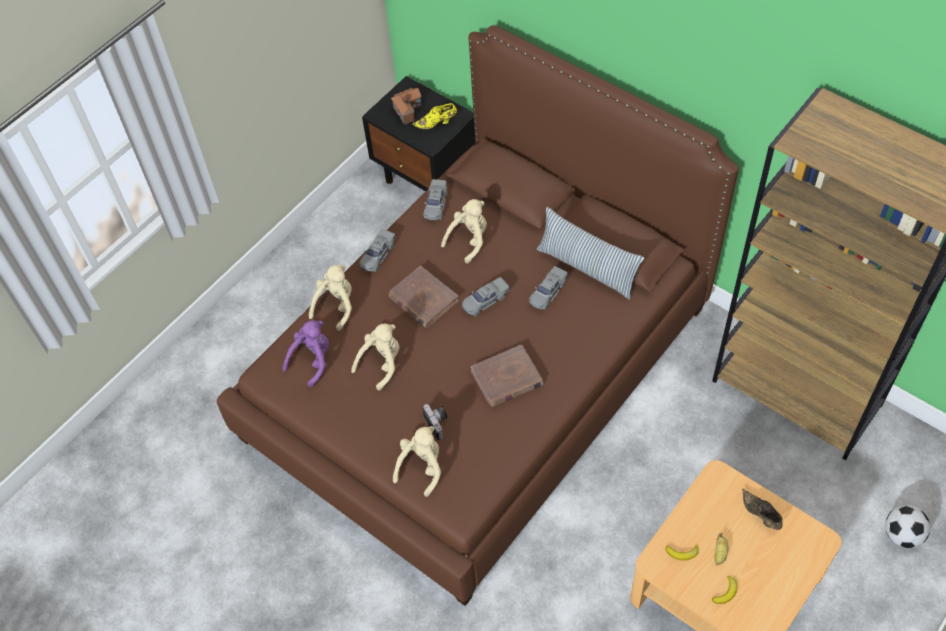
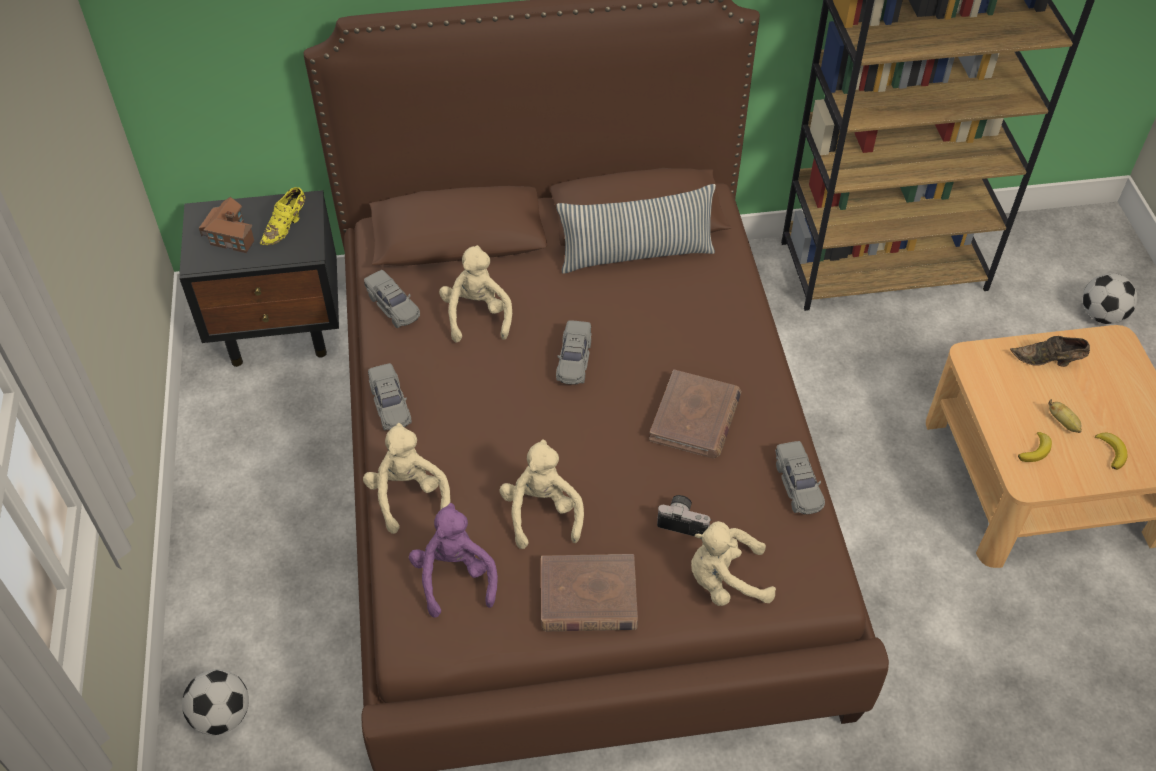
camera: 50 degrees left, 5 degrees down
(212, 349) = (222, 715): none -> football
(422, 467) = (725, 581): beige plush toy -> beige plush toy turned 75 degrees counterclockwise
(423, 299) = (504, 410): brown book -> brown book (588, 597)
(548, 292) = (627, 305): grey toy car -> grey toy car (798, 485)

